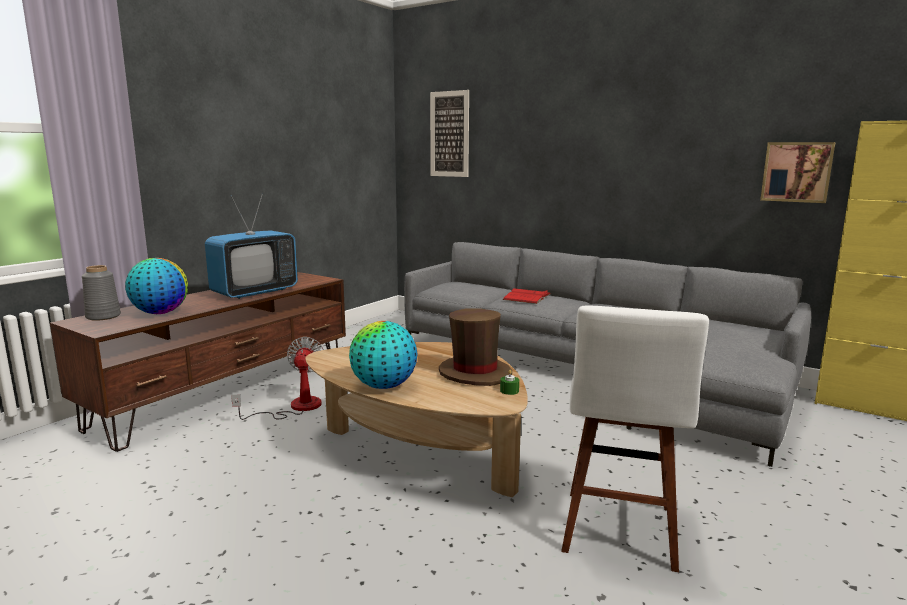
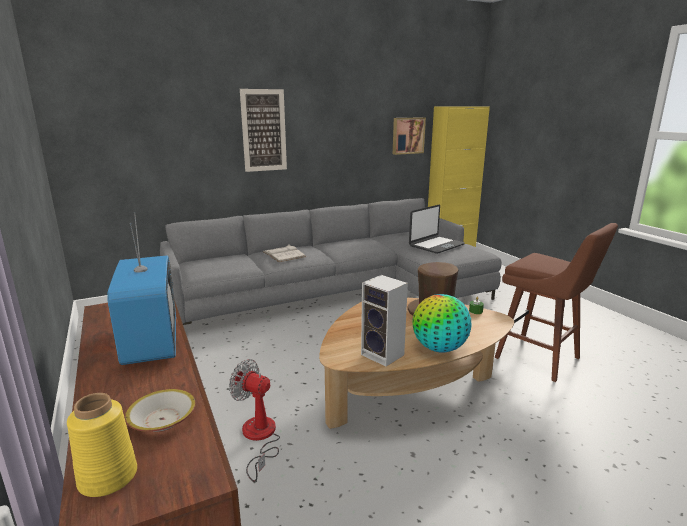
camera: 60 degrees left, 5 degrees up
(102, 316) = (107, 478): grey vase -> yellow vase
(160, 313) = (162, 419): globe -> bowl
(346, 368) = (384, 355): none -> speaker
(449, 134) = (126, 112): picture -> picture (264, 130)
(527, 297) = (284, 254): red book -> white book
(618, 533) = (541, 359): white stool -> brown stool
(713, 342) = (436, 245): none -> laptop

